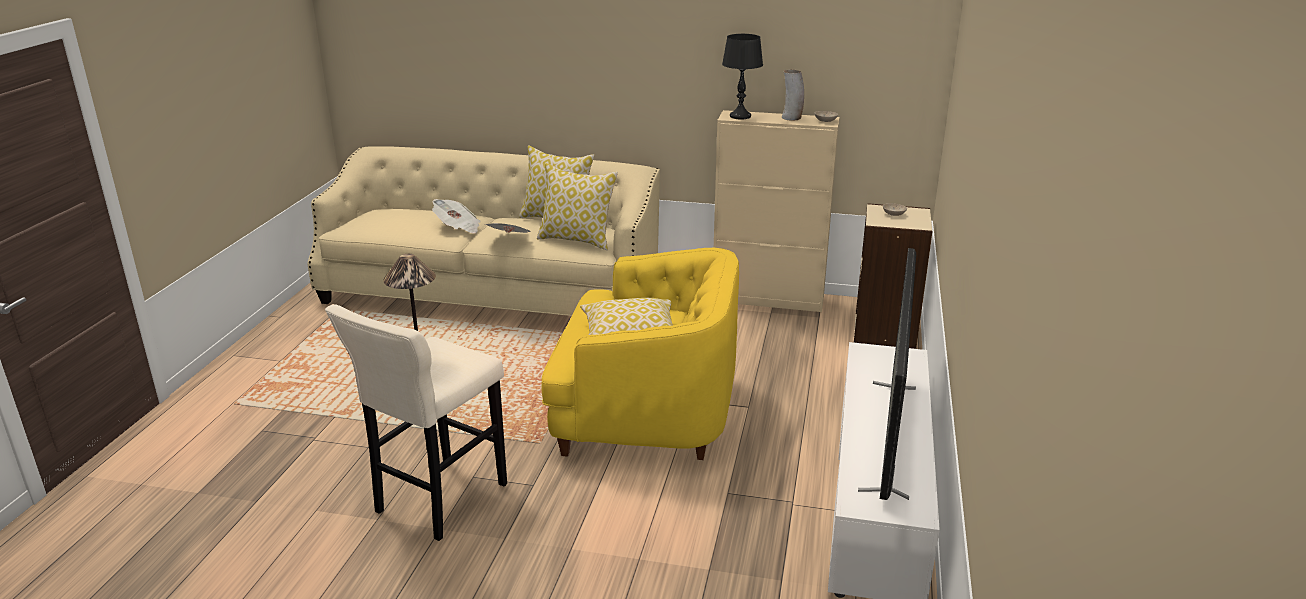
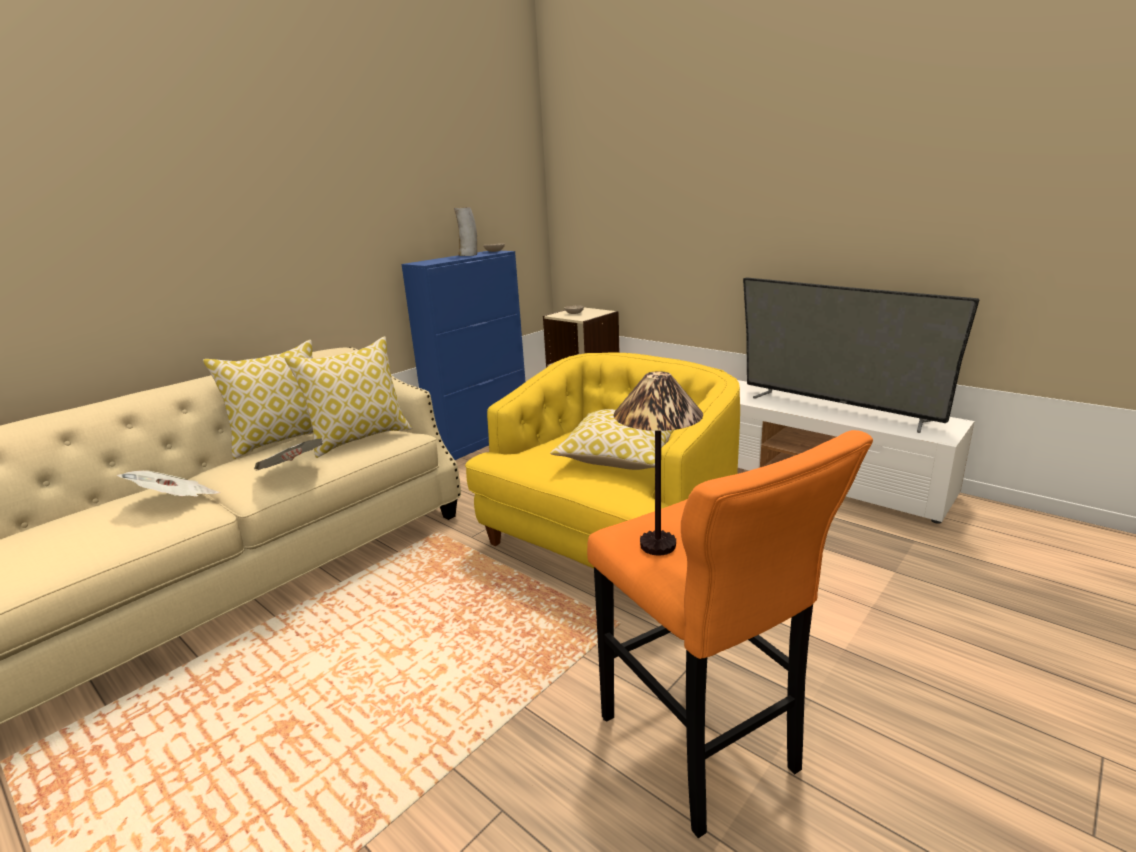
camera: 60 degrees left, 5 degrees down
(437, 501) = (702, 750): beige stool -> orange stool
(740, 116) = (431, 261): black table lamp -> none
(768, 299) = (481, 440): beige cabinet -> blue cabinet

